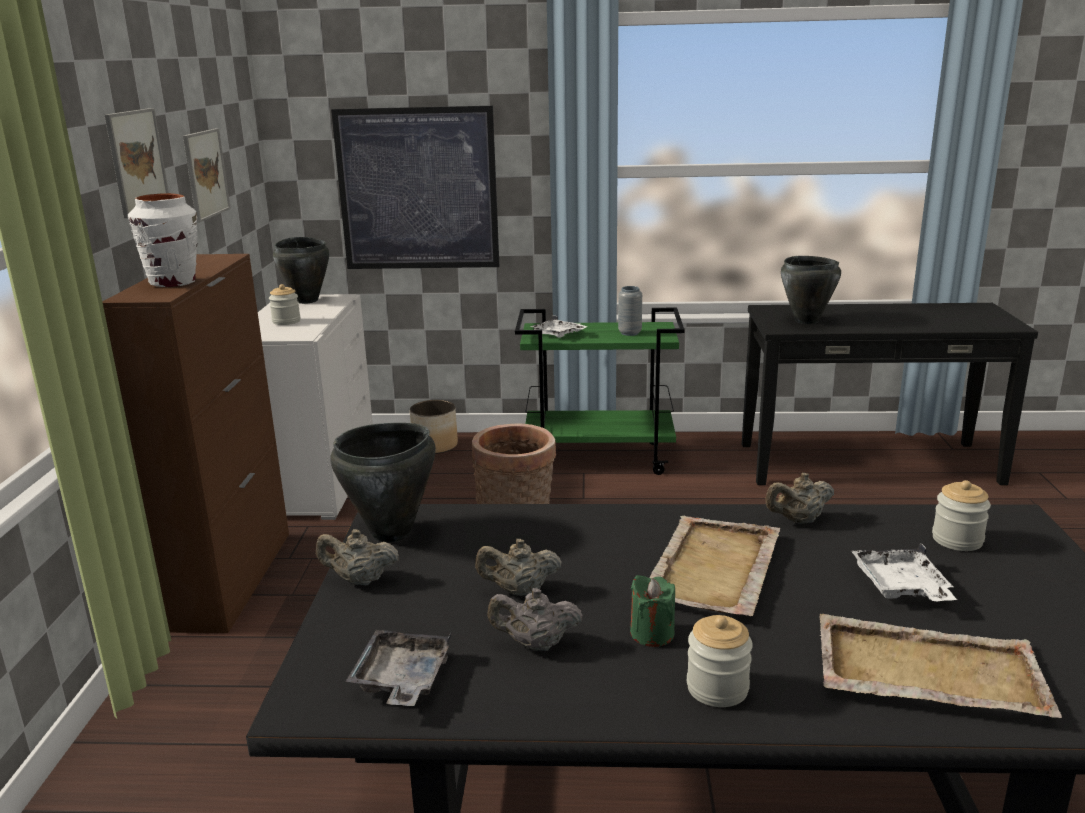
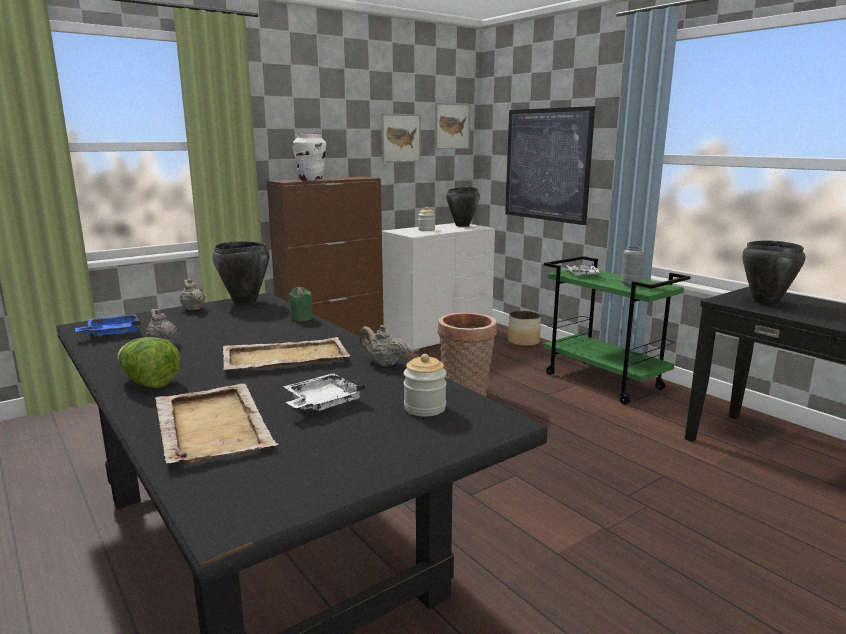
camera: 50 degrees right, 5 degrees down
(137, 161) = (330, 120): picture -> picture (452, 126)
(402, 680) = (112, 333): grey tray -> blue tray
(519, 591) = (212, 331): beige teapot -> none
(652, 633) = (194, 360): green candle -> green candle (301, 318)
(717, 688) = (149, 382): jar -> lettuce

